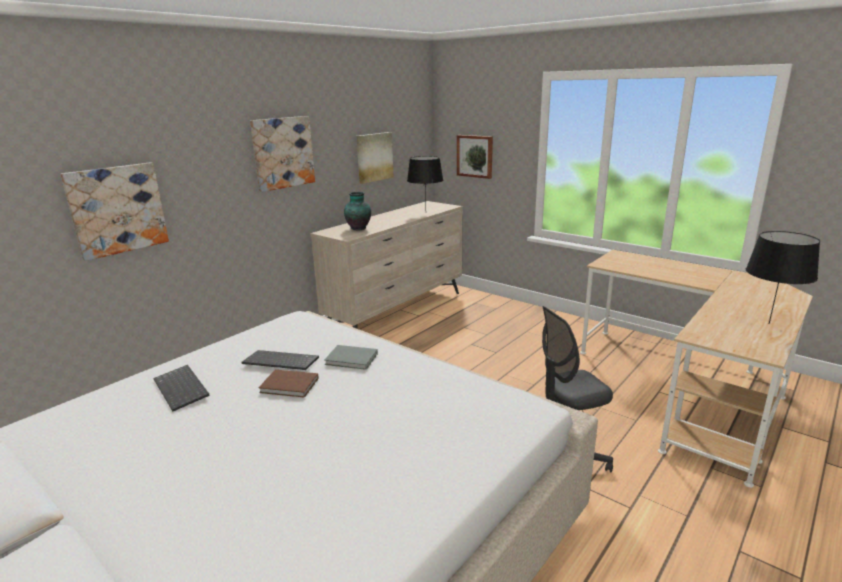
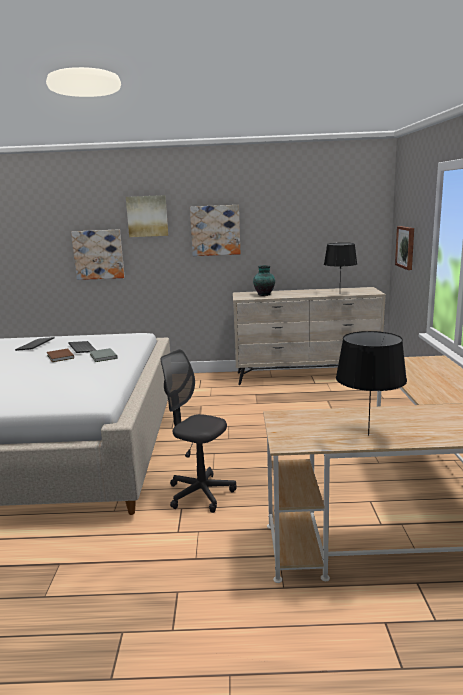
camera: 50 degrees right, 5 degrees down
(374, 157) = (308, 240): picture -> picture (147, 216)

